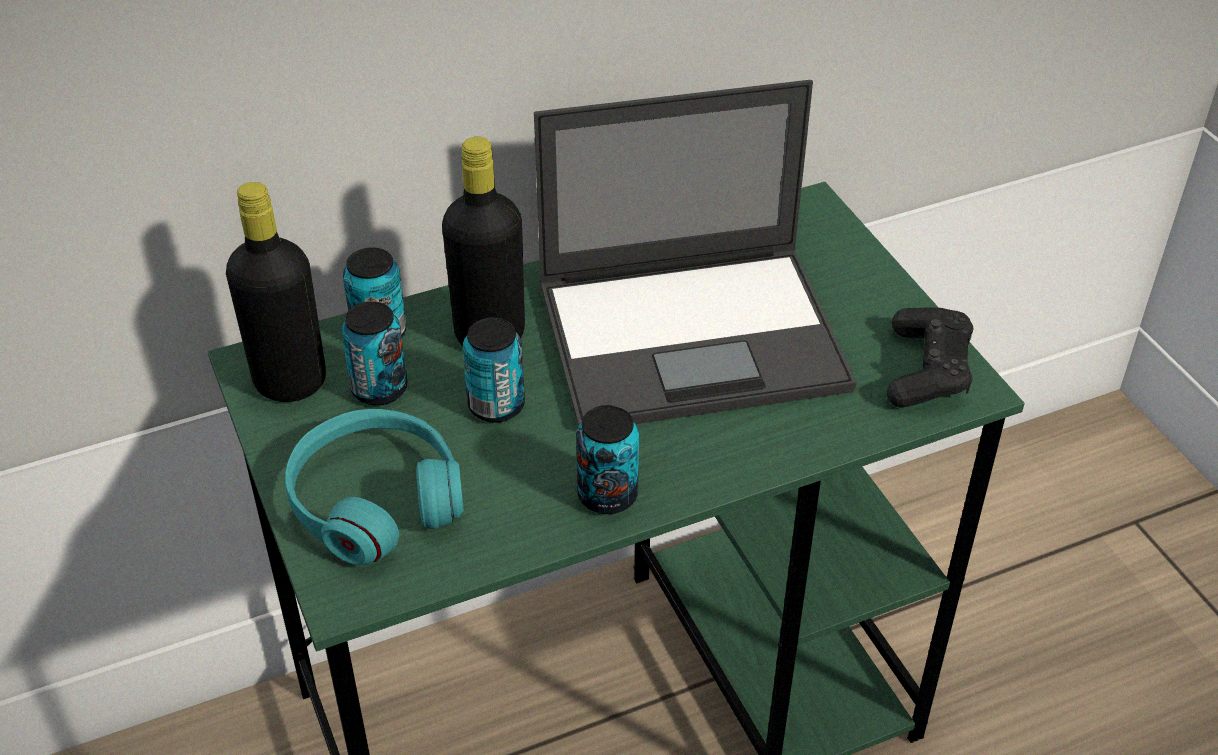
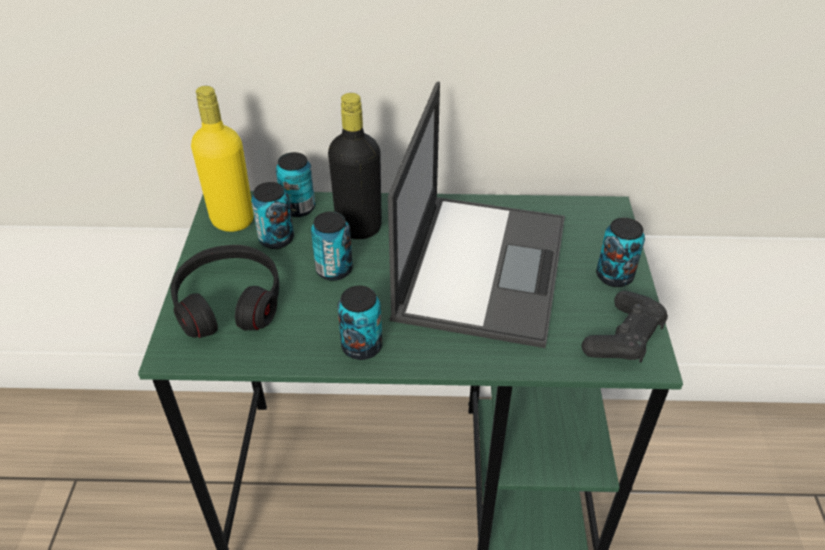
camera: 25 degrees right, 0 degrees up
(290, 382) = (232, 220): black bottle -> yellow bottle
(375, 500) = (229, 302): turquoise headphones -> black headphones
(695, 336) = (481, 266): laptop -> laptop turned 90 degrees counterclockwise
(870, 295) = (614, 276): none -> can

